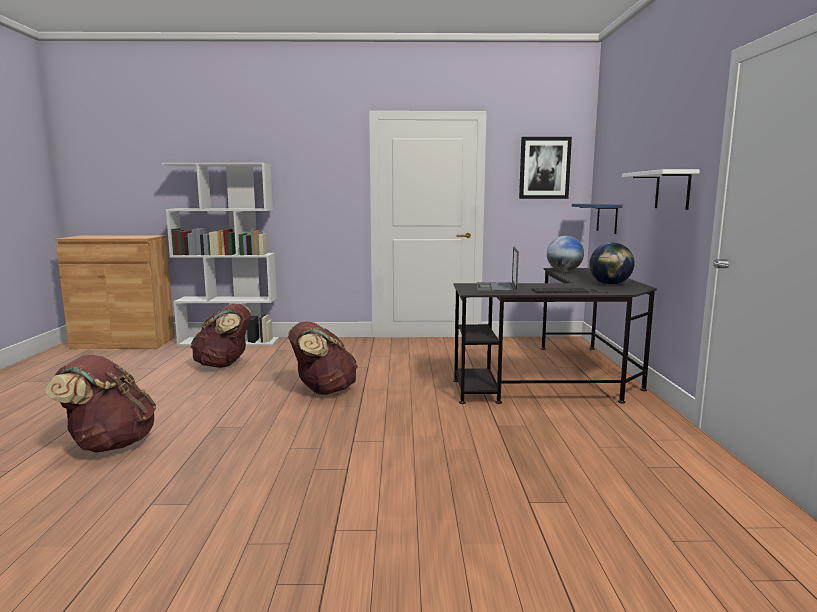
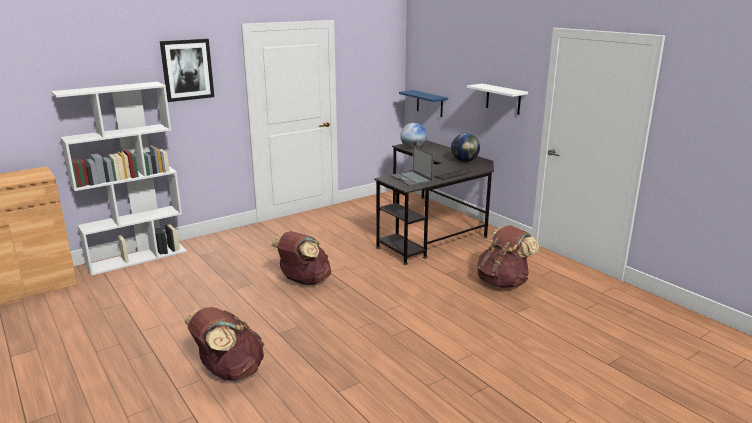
camera: 35 degrees left, 10 degrees up
(224, 365) = (181, 282): brown backpack -> brown backpack (503, 282)
(544, 168) = (375, 63): picture -> picture (187, 70)

